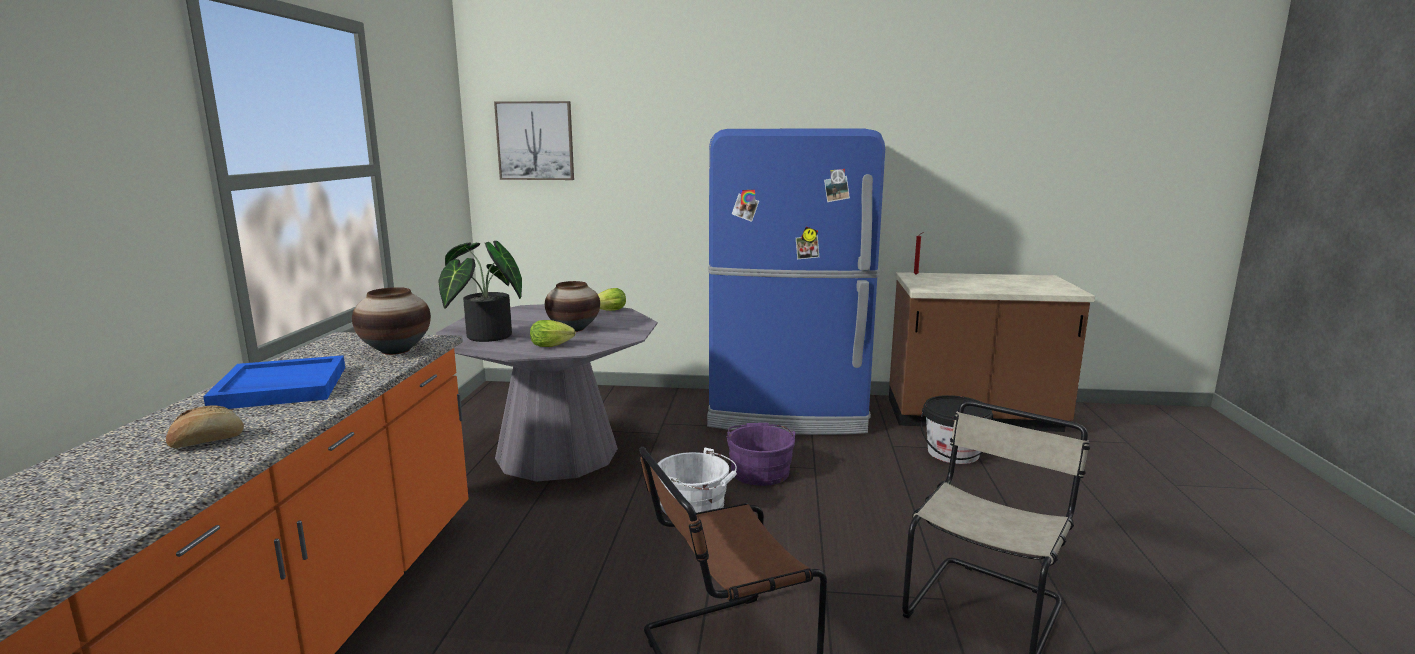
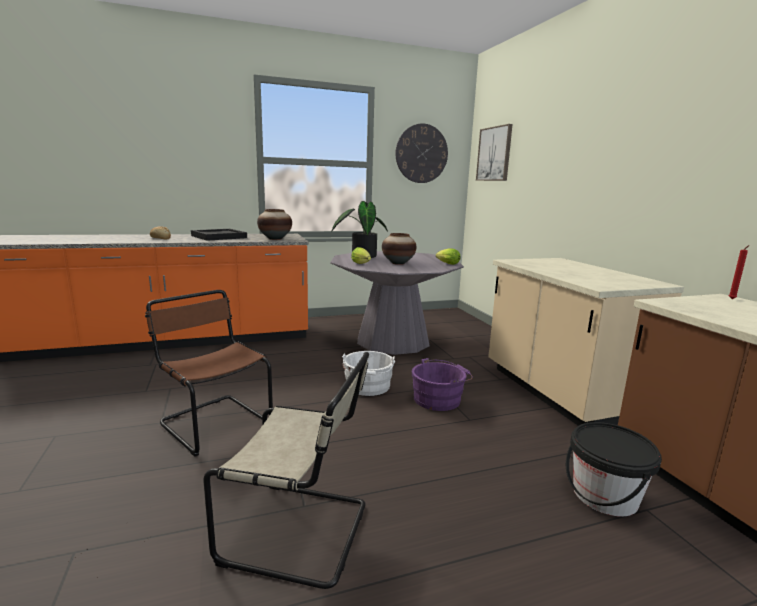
camera: 65 degrees right, 0 degrees up
(280, 388) = (218, 237): blue tray -> black tray
(425, 142) = (421, 153): none -> wall clock
(787, 413) = (558, 394): blue fridge -> beige counter

